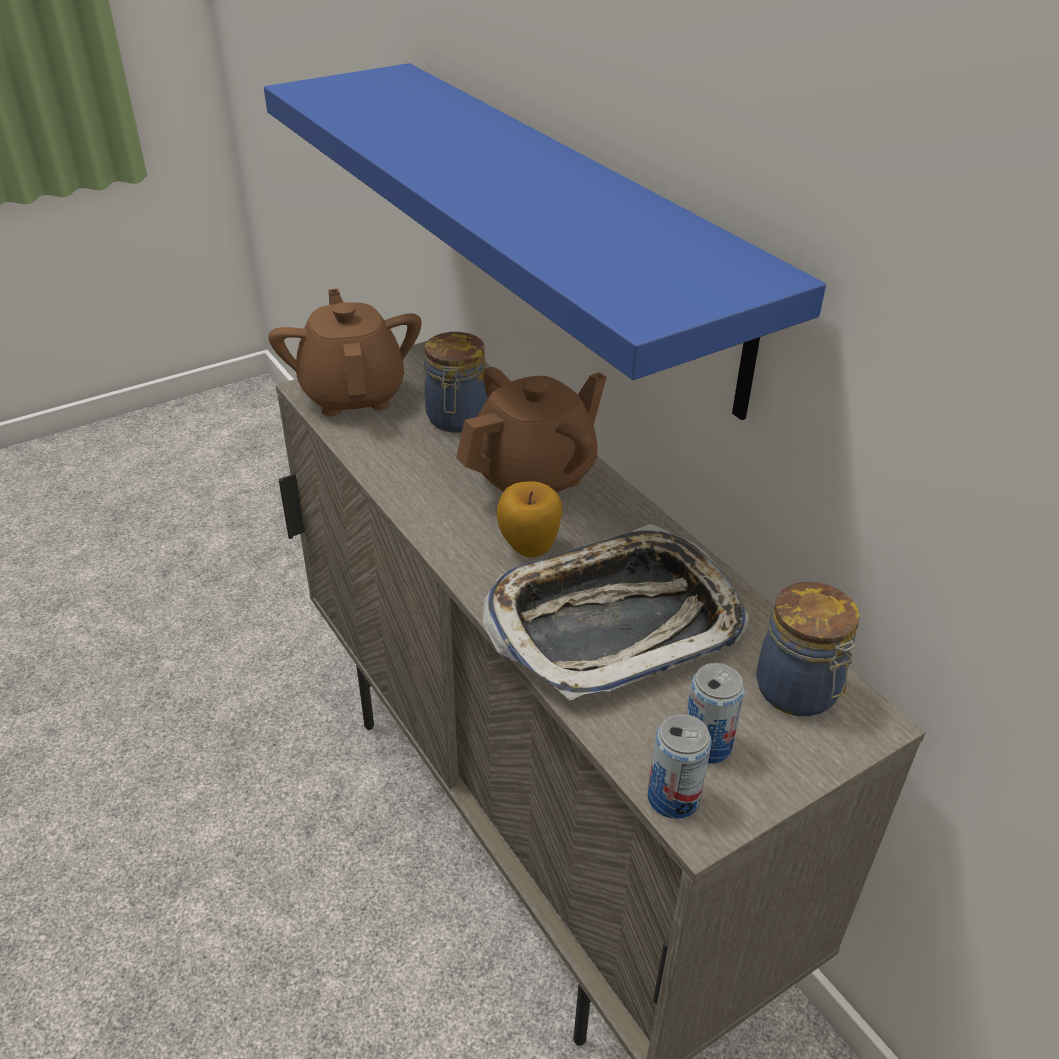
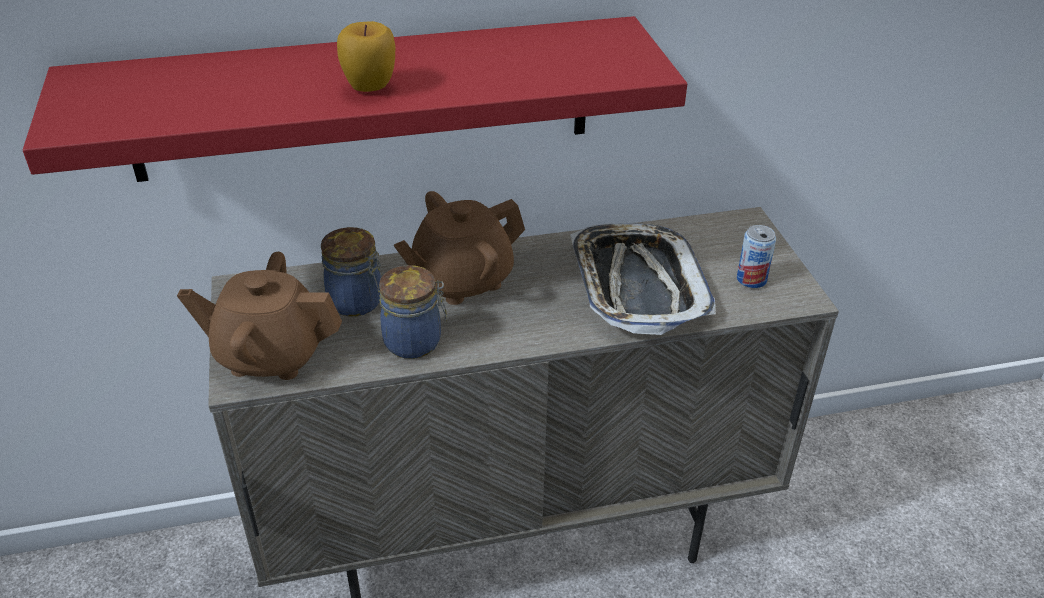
camera: 70 degrees left, 0 degrees up
(529, 548) = (546, 303): apple -> apple (370, 88)
(534, 476) = (462, 280): brown teapot -> brown teapot turned 105 degrees counterclockwise
(570, 225) = (364, 99): blue shelf -> red shelf
(673, 797) = (787, 302): can -> none
(798, 692) = (721, 235): jar -> jar (415, 342)

